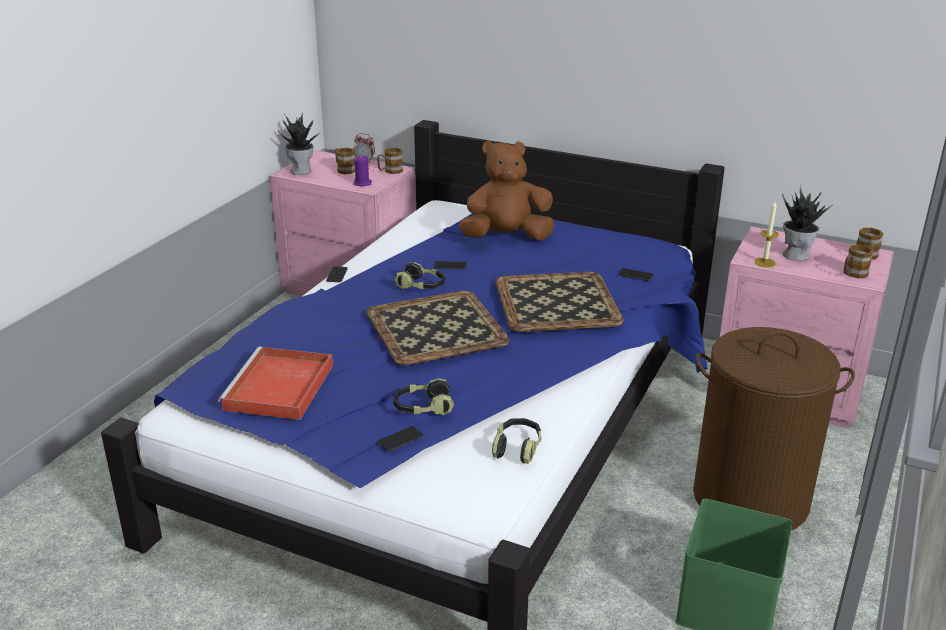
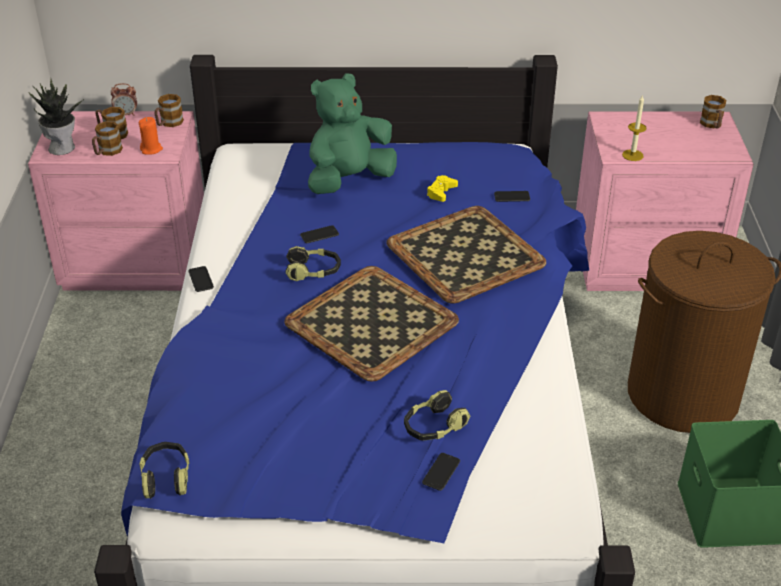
camera: 25 degrees left, 10 degrees up
(279, 388) = (269, 453): red tray -> none
(362, 183) = (151, 149): purple candle -> orange candle
(506, 237) = (349, 180): brown plush toy -> green plush toy
(517, 448) = (547, 441): headphones -> headphones (166, 477)
(575, 259) = (441, 192): none -> yellow game controller
(796, 255) = (653, 138): potted plant -> none
(853, 274) = (715, 149): mug -> mug (107, 152)

